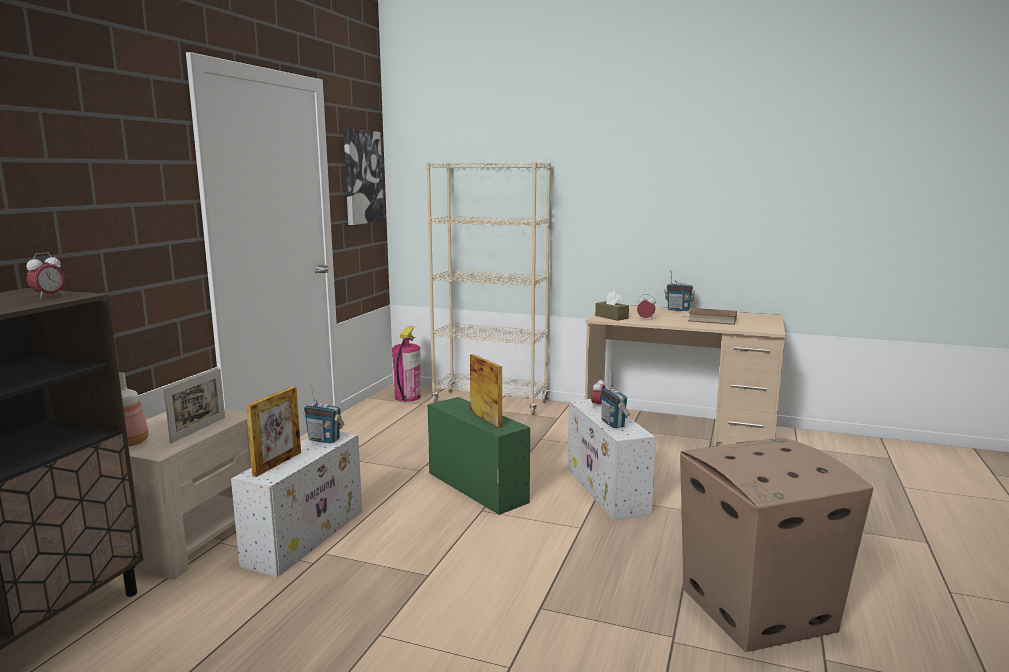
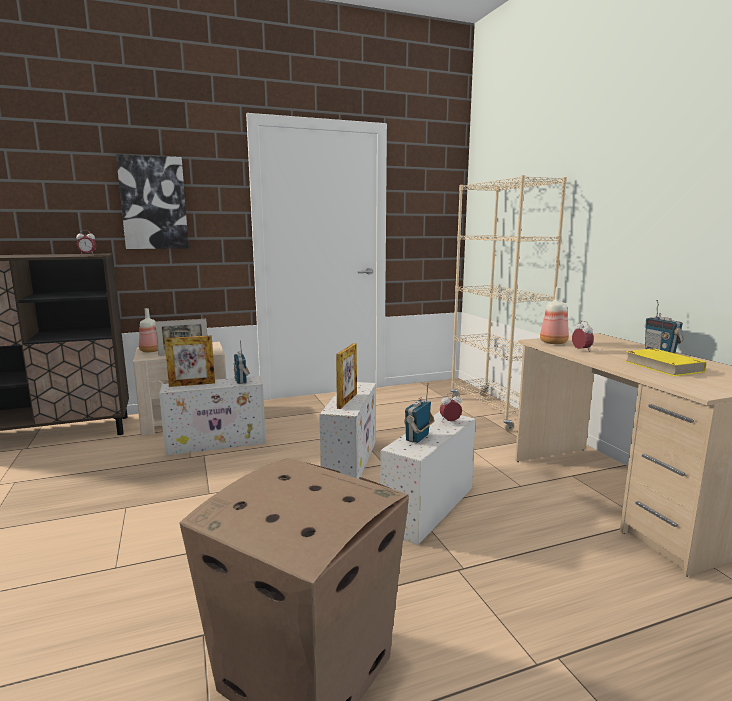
camera: 50 degrees right, 0 degrees up
(362, 177) = (431, 202): picture -> picture (153, 203)
(407, 397) = (445, 389): fire extinguisher -> none
(476, 486) = (351, 459): green storage box -> white storage box
(611, 317) = (552, 342): brown tissue box -> bottle
(712, 320) = (663, 366): brown book -> yellow book

